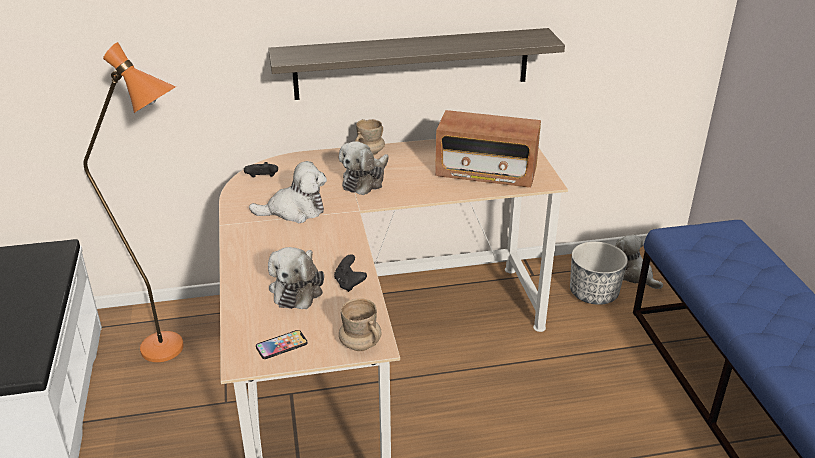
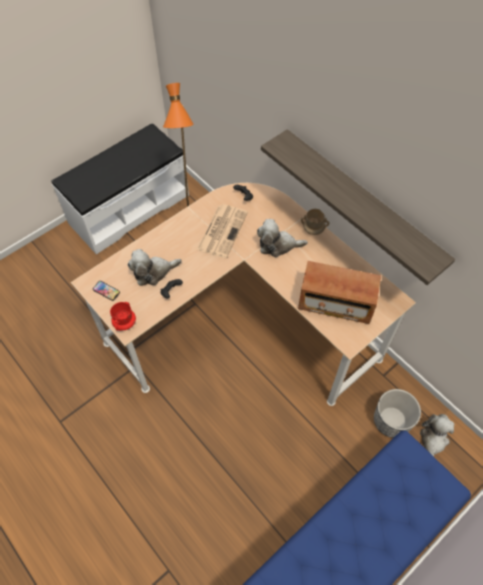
camera: 60 degrees right, 25 degrees up
(294, 211) = (222, 230): plush toy -> newspaper
(360, 344) = (125, 323): beige mug -> red mug
(486, 172) = (335, 303): radio -> radio turned 60 degrees counterclockwise

